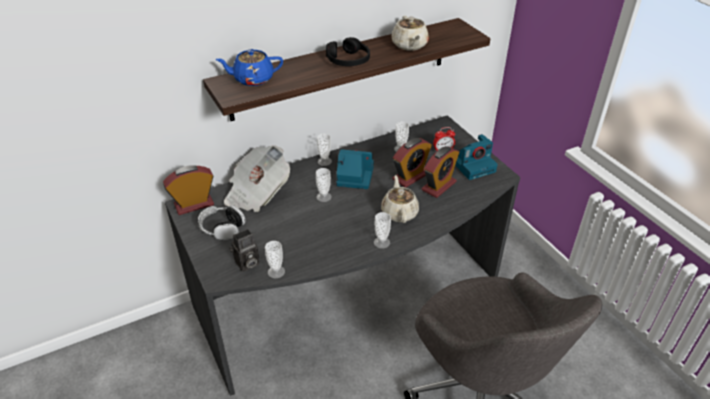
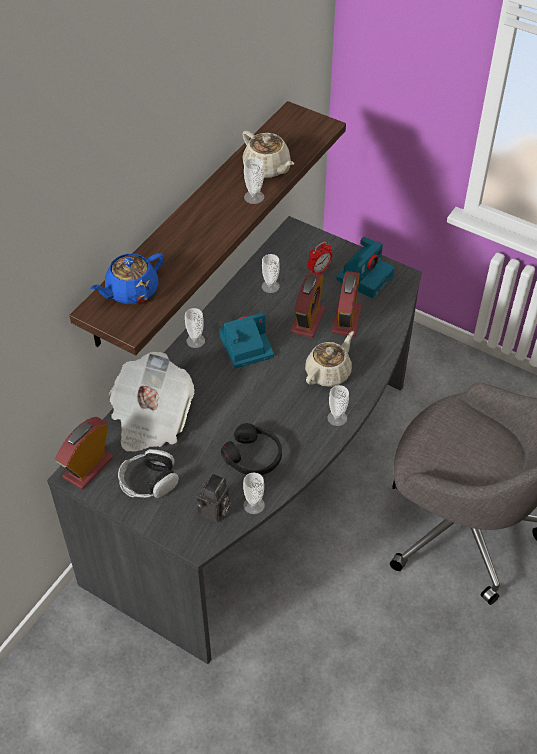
camera: 30 degrees left, 10 degrees up
(324, 197) = (232, 389): cup -> cup (254, 197)
(348, 60) = (217, 218): black headphones -> black headphones (253, 456)
(399, 212) = (329, 372): beige teapot -> beige teapot turned 75 degrees clockwise

